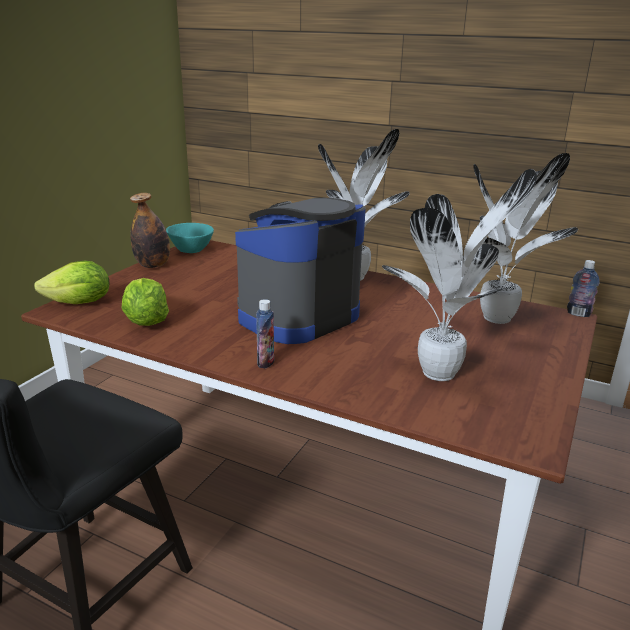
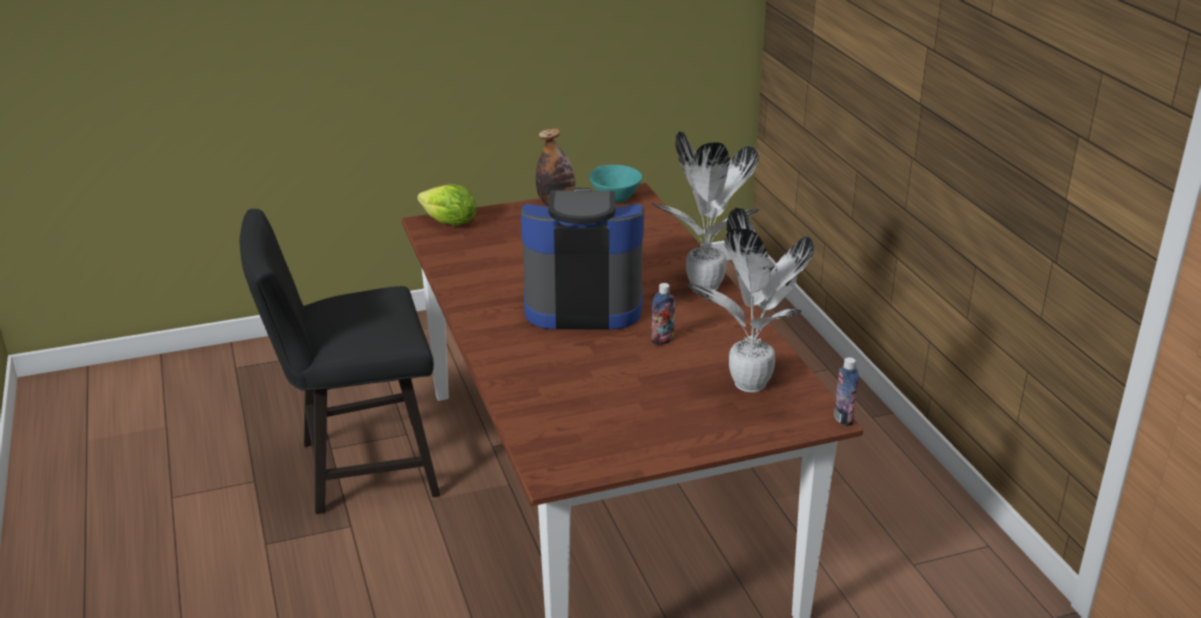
camera: 45 degrees right, 5 degrees up
(146, 321) = (469, 259): lettuce -> none
(265, 362) = (492, 330): bottle -> bottle (662, 340)
(443, 373) = (597, 401): potted plant -> none

